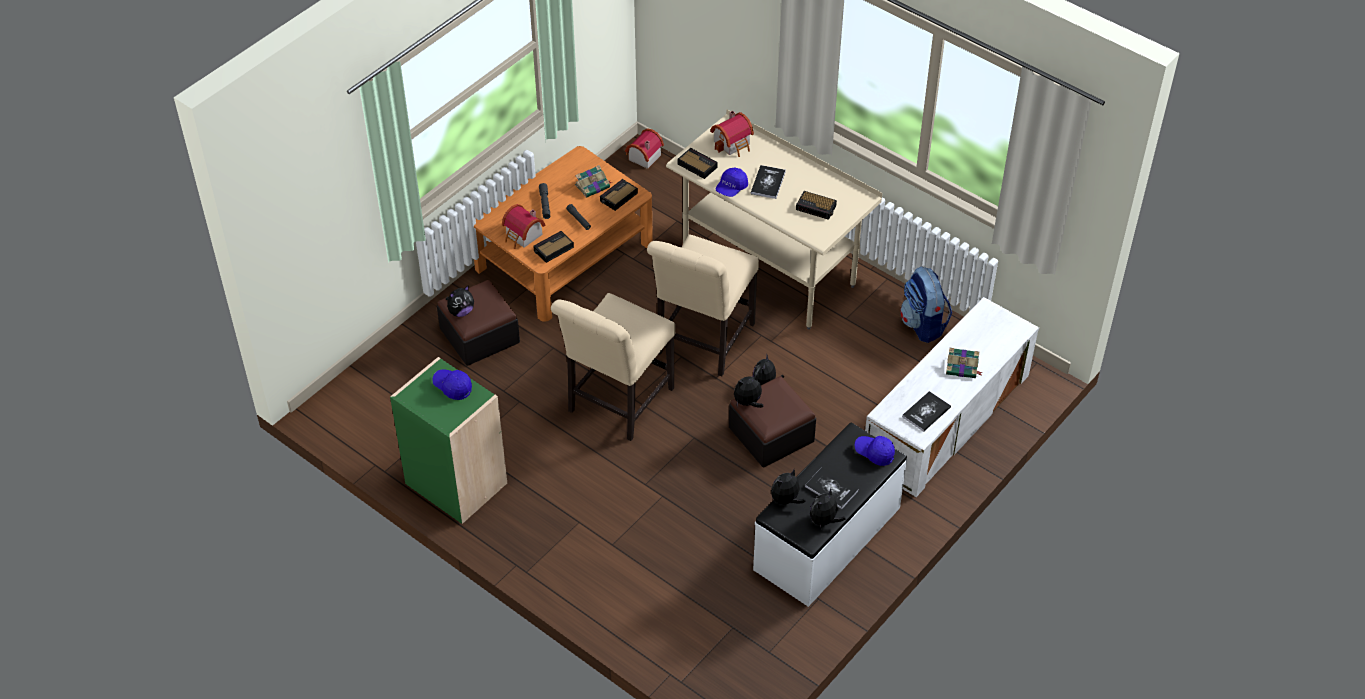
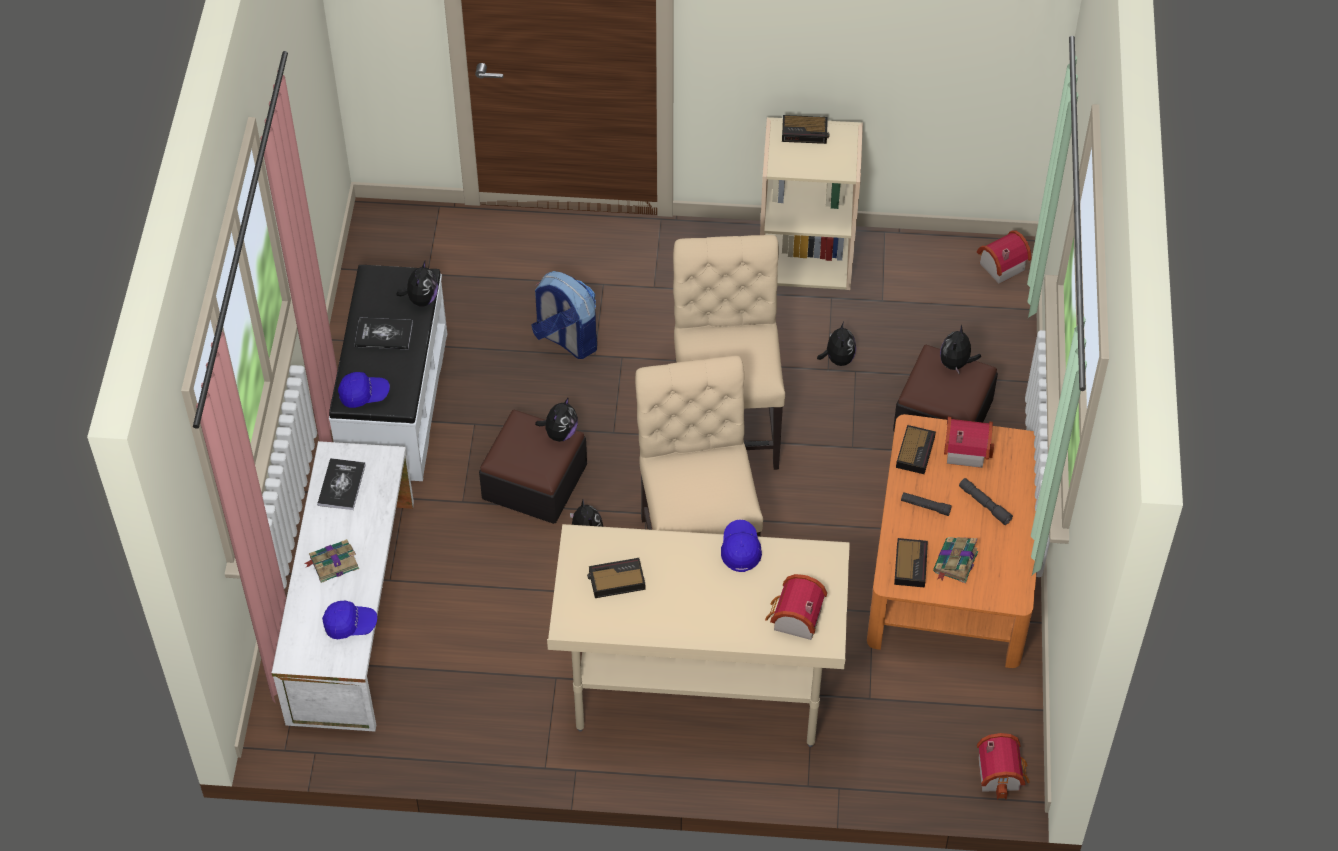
camera: 145 degrees right, 5 degrees up
(338, 405) = (999, 265): none -> toy house
(452, 387) = (813, 161): blue cap -> blue cap (350, 624)
(454, 483) = (807, 257): green bookcase -> beige bookcase
(696, 165) = (810, 559): alarm clock -> alarm clock (805, 132)
(768, 183) = (703, 584): book -> none
(824, 521) = (369, 300): plush toy -> plush toy (838, 359)
(923, 325) = (456, 724): backpack -> backpack (566, 339)

